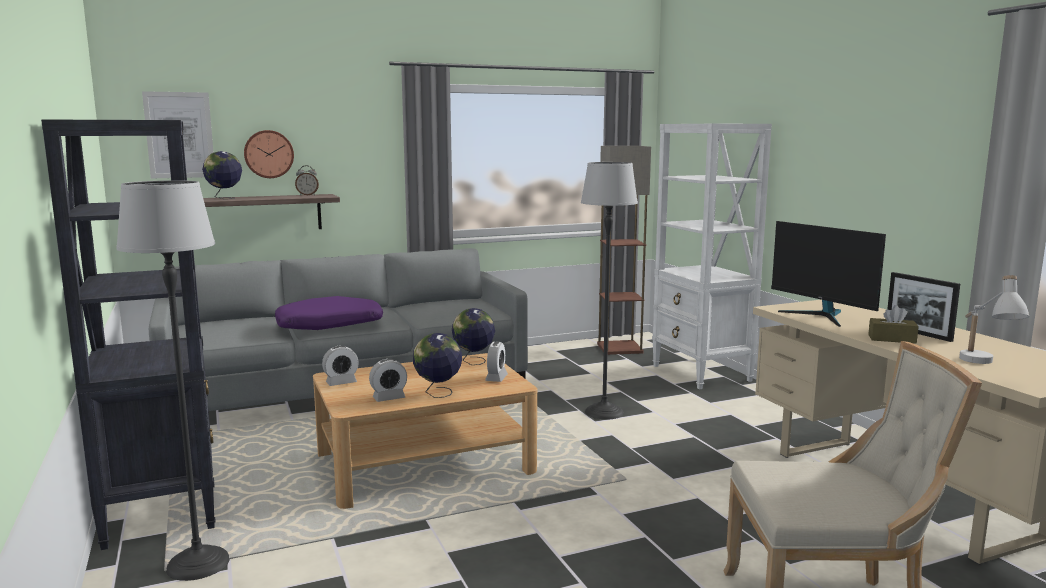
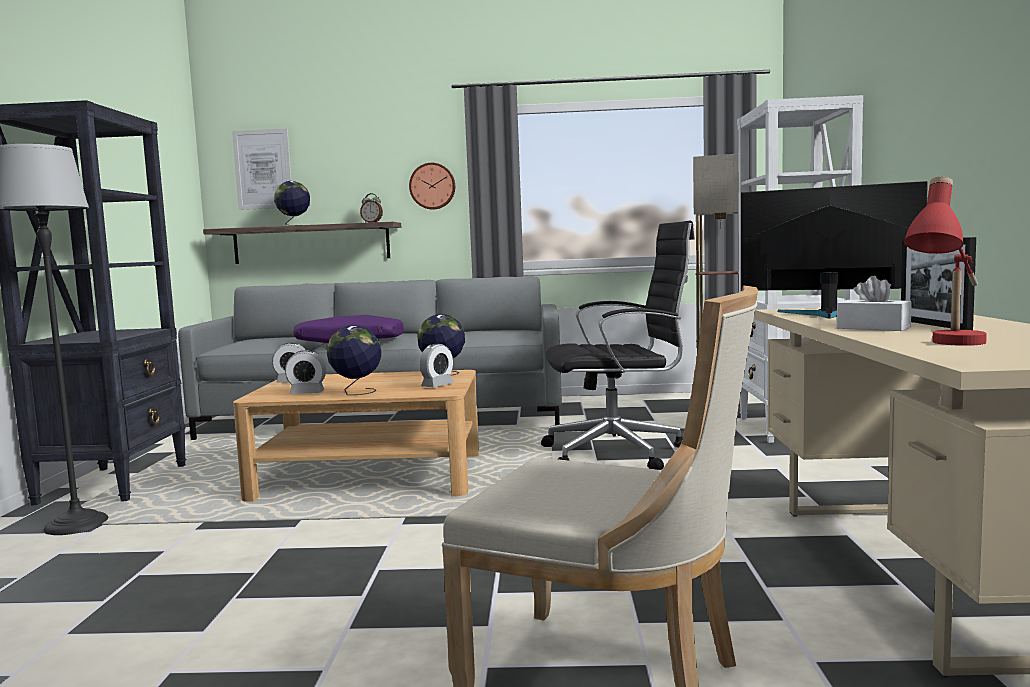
camera: 25 degrees right, 5 degrees down
(268, 154) = (340, 184): wall clock -> wall clock (432, 186)
(604, 412) = (619, 453): floor lamp -> black office chair
(822, 316) = (828, 314): monitor -> monitor turned 120 degrees clockwise
(892, 339) = (873, 328): brown tissue box -> white tissue box
(982, 366) = (951, 346): white table lamp -> red table lamp

